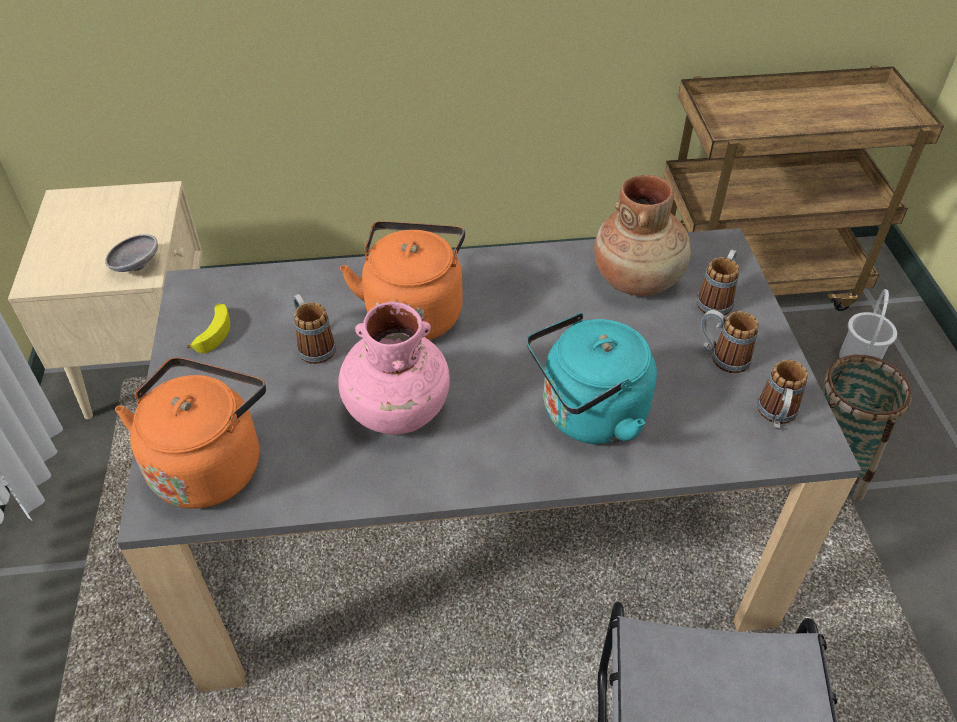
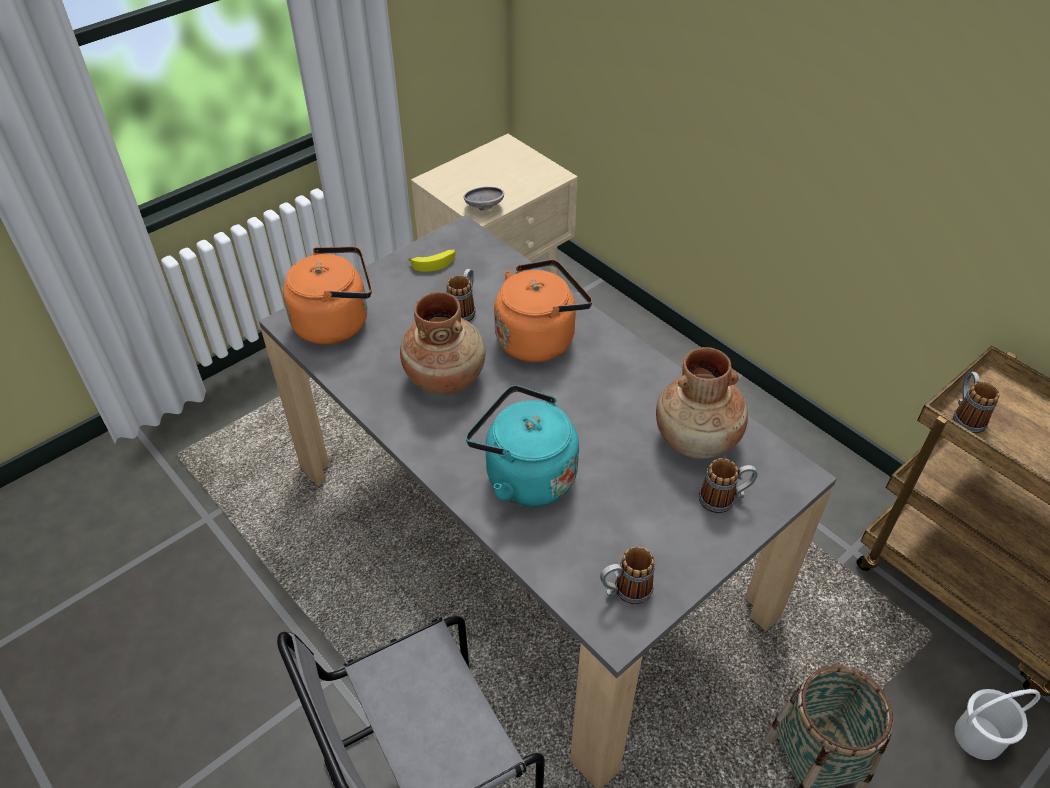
camera: 55 degrees right, 0 degrees up
(396, 409) = (445, 377): pink vase -> brown vase
(722, 357) = (660, 529): mug -> mug (965, 416)

